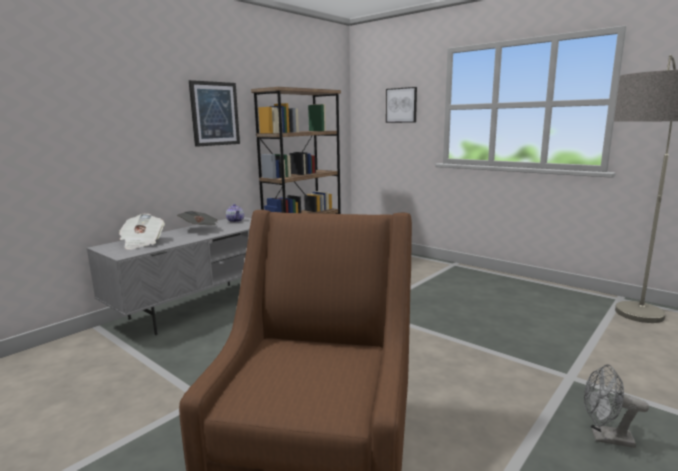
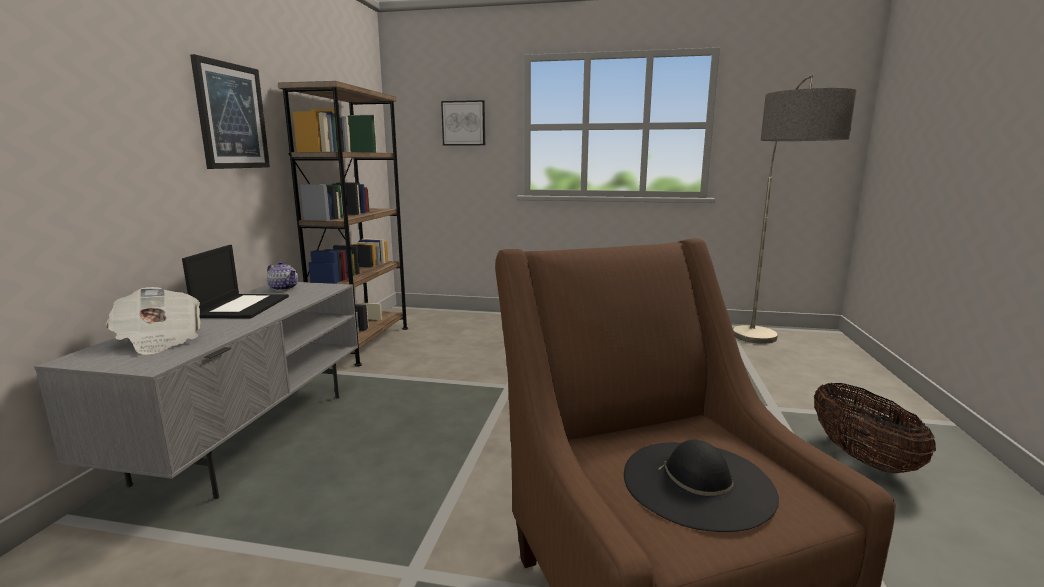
camera: 30 degrees left, 0 degrees up
(200, 229) = (242, 306): newspaper -> laptop
(301, 380) = (698, 483): none -> black hat
(605, 437) = (861, 457): grey fan -> basket

